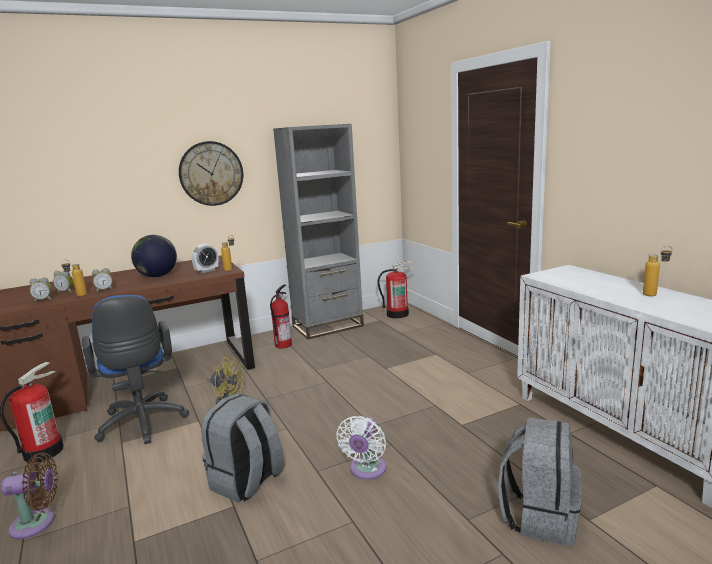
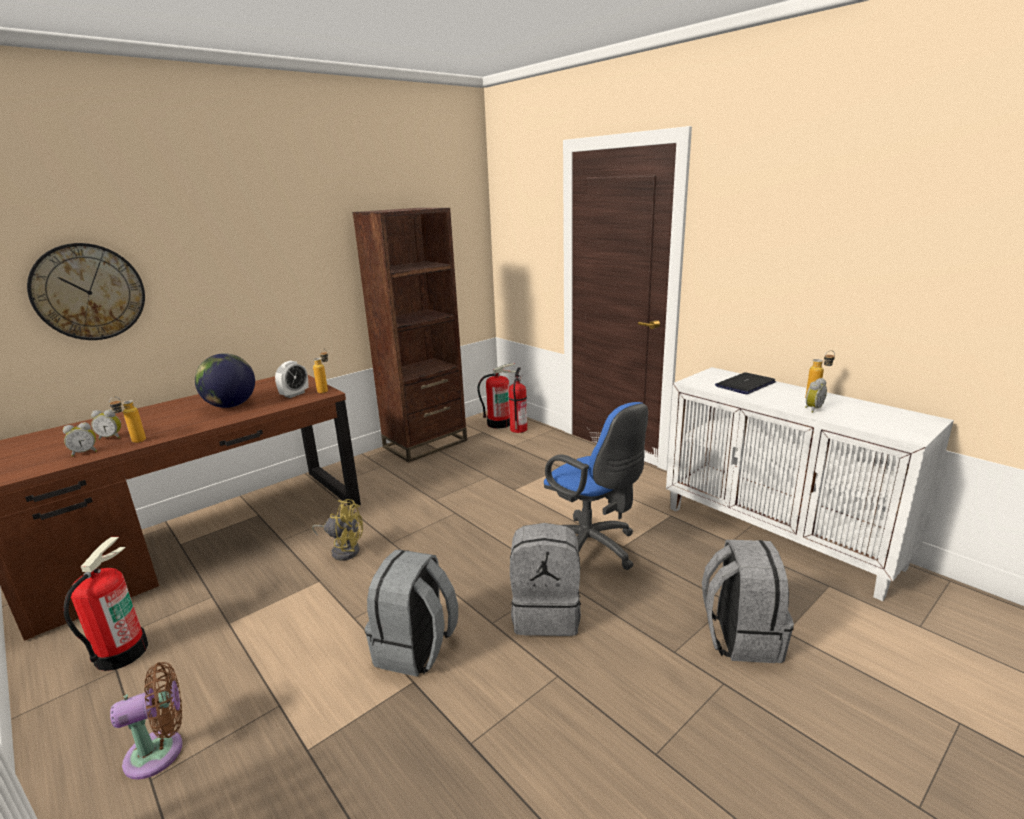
camera: 15 degrees left, 5 degrees up
(104, 290) = (168, 431): alarm clock -> alarm clock (812, 409)
(142, 424) = (247, 595): blue office chair -> blue office chair (592, 549)
(211, 173) = (279, 270): wall clock -> wall clock (88, 292)
(283, 344) = (382, 471): fire extinguisher -> fire extinguisher (518, 429)
(328, 326) = (425, 444): grey bookcase -> brown bookcase
(366, 470) = (546, 614): white fan -> grey backpack
(590, 279) = (745, 384): none -> laptop

